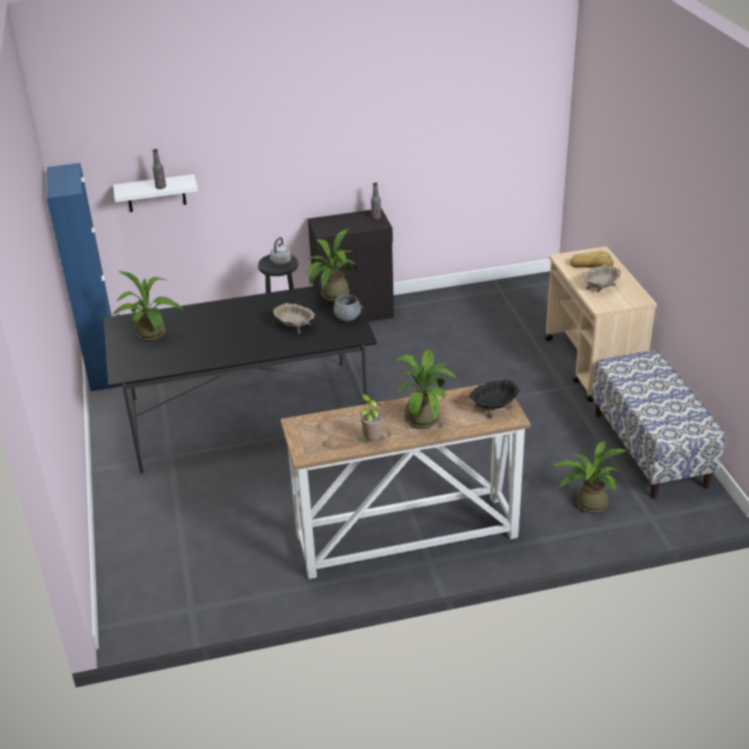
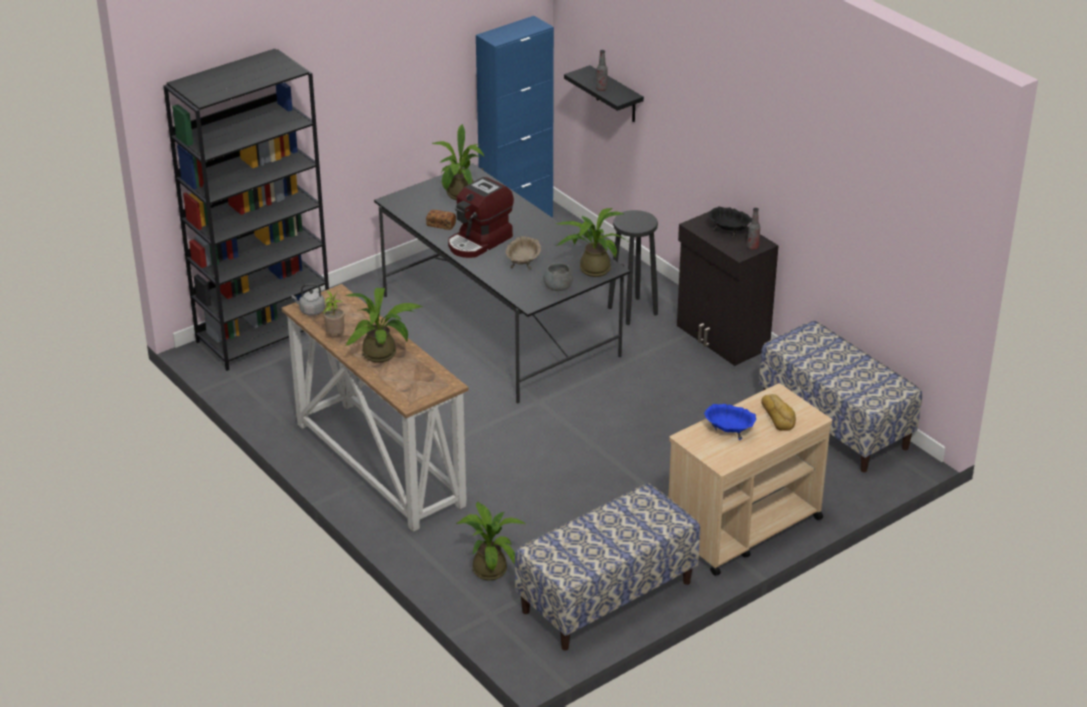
camera: 65 degrees right, 0 degrees up
(134, 570) = (264, 334): none -> black bookcase
(156, 193) = (616, 95): white shelf -> black shelf
(192, 355) = (441, 225): none -> bread
(240, 341) = (479, 242): none -> coffee machine
(280, 262) = (635, 222): grey kettle -> grey kettle (310, 311)
(493, 296) = (835, 424): none -> bench
(494, 407) = (419, 389): black bowl -> black bowl (729, 230)
(600, 288) = (729, 431): beige bowl -> blue bowl

